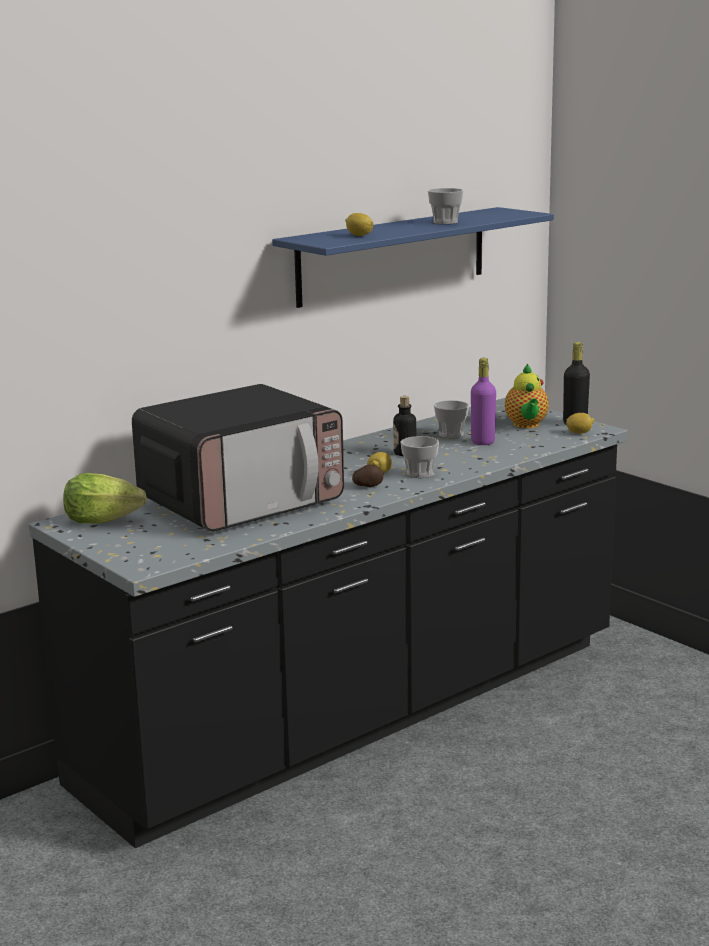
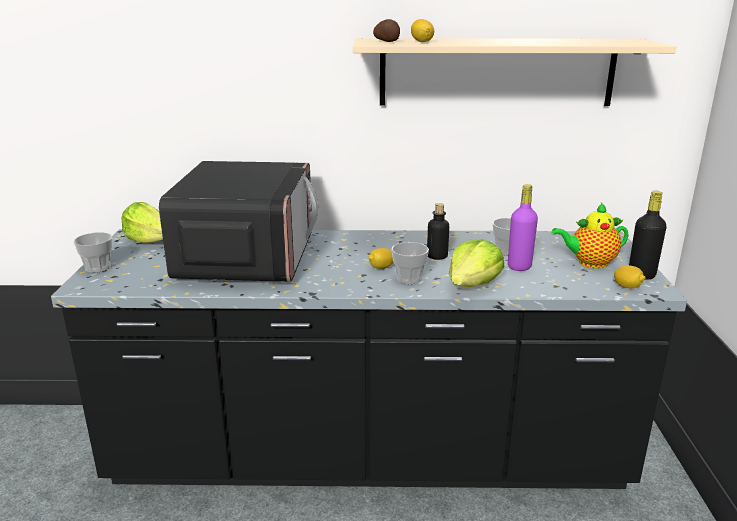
camera: 40 degrees right, 5 degrees up
(242, 501) = (247, 257): microwave -> microwave turned 90 degrees counterclockwise
(368, 486) = (349, 276): potato -> potato (387, 42)
(392, 256) = (496, 72): blue shelf -> beige shelf
(445, 222) = (537, 42): cup -> cup (98, 267)
(475, 463) = (473, 284): none -> lettuce
(526, 425) = (589, 263): teapot -> teapot turned 45 degrees clockwise

